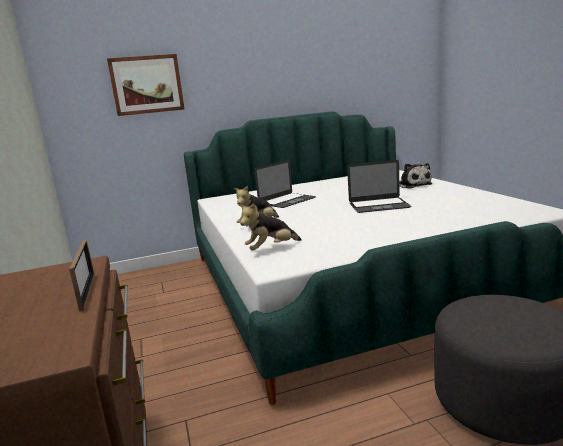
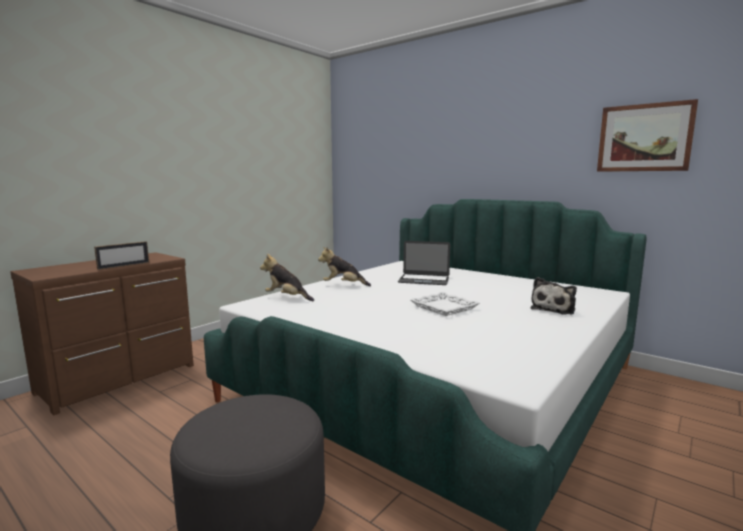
camera: 55 degrees right, 5 degrees down
(147, 85) = (393, 158): picture -> picture (644, 138)
(379, 205) = (444, 307): laptop -> white tray

